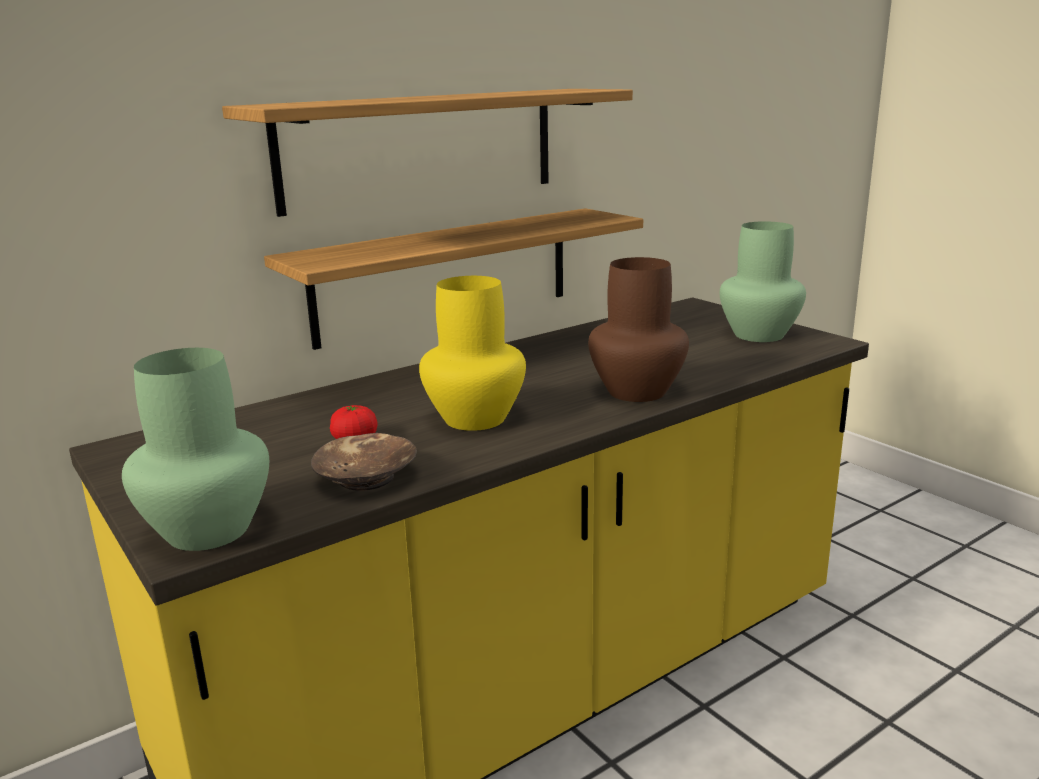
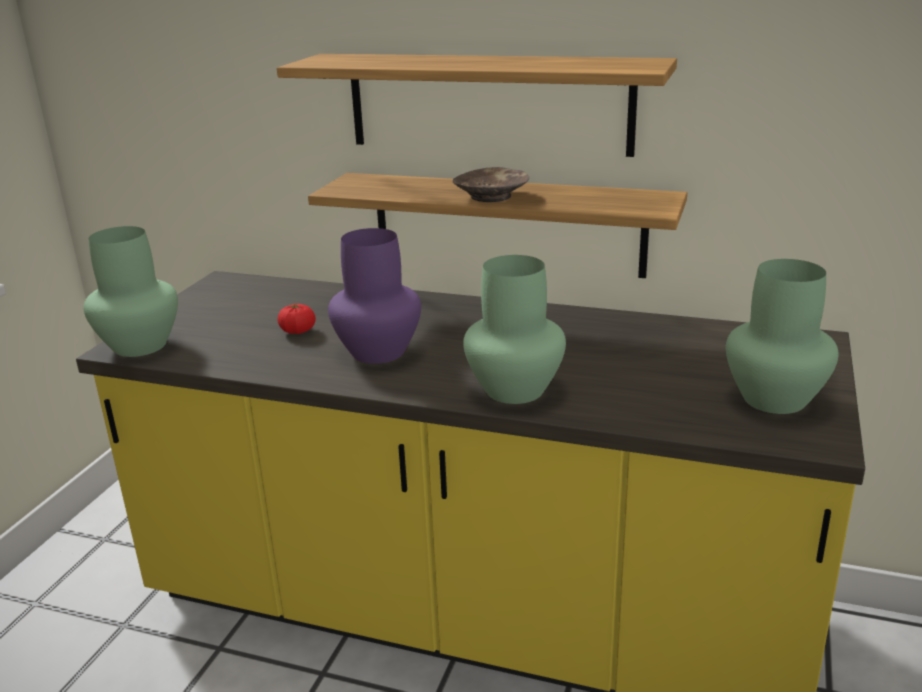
camera: 55 degrees right, 5 degrees up
(367, 477) = (244, 356): brown bowl -> brown bowl (492, 196)
(476, 418) = (379, 352): yellow vase -> purple vase
(635, 392) = (513, 389): brown vase -> green vase

